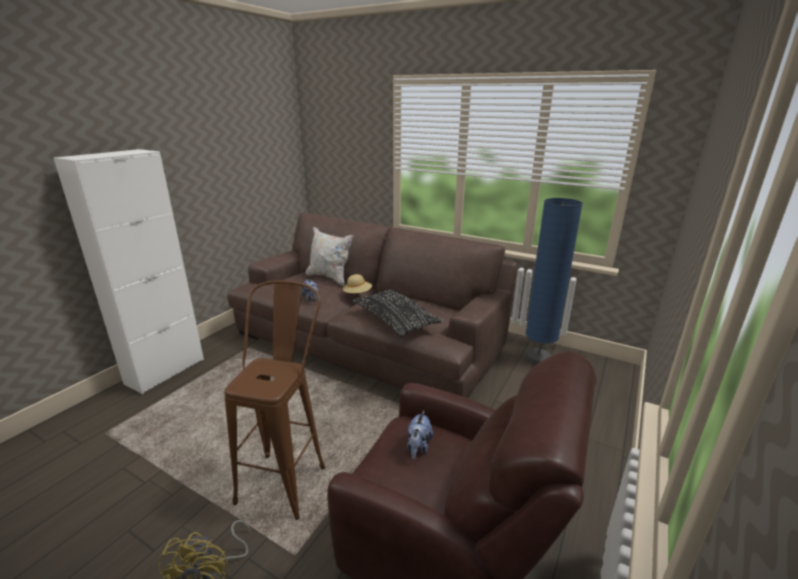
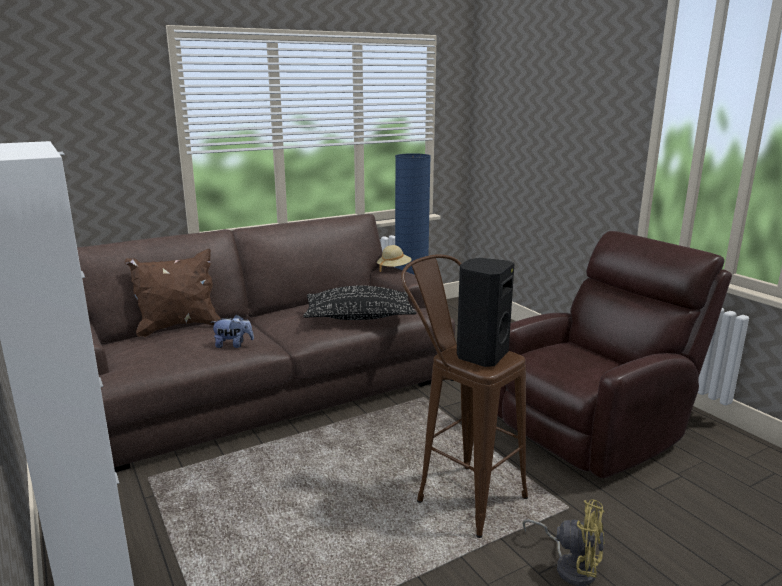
camera: 60 degrees left, 5 degrees down
(266, 377) = (481, 356): none -> black speaker
(329, 278) = (178, 327): white pillow -> brown pillow
(357, 294) = (259, 321): beige hat -> beige hat (393, 268)
(418, 447) = (564, 359): plush toy -> none

